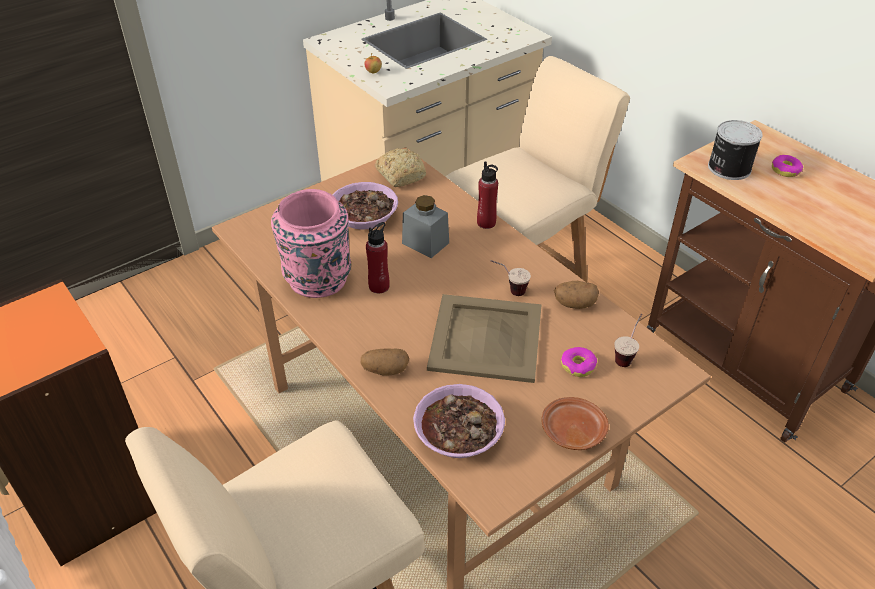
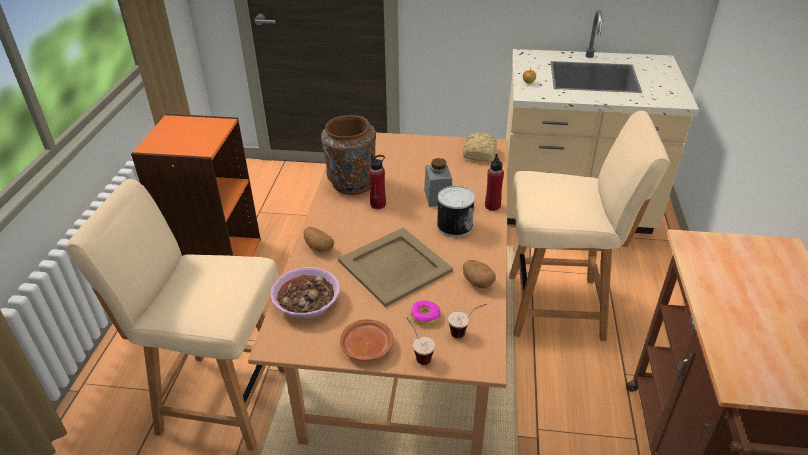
camera: 45 degrees right, 5 degrees down
(318, 280) = (352, 183): pink vase -> brown vase
(364, 215) = (425, 164): bowl -> none
(508, 290) = (448, 250): cup -> cup (418, 354)
(728, 168) = (710, 256): can -> can (454, 225)
(785, 170) = (766, 285): donut -> none

